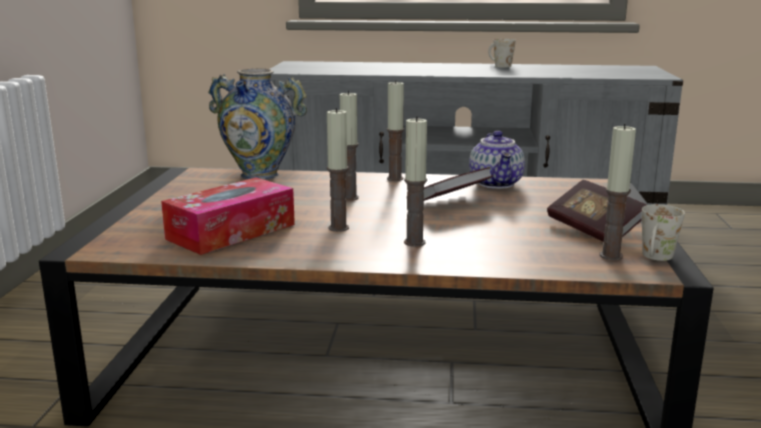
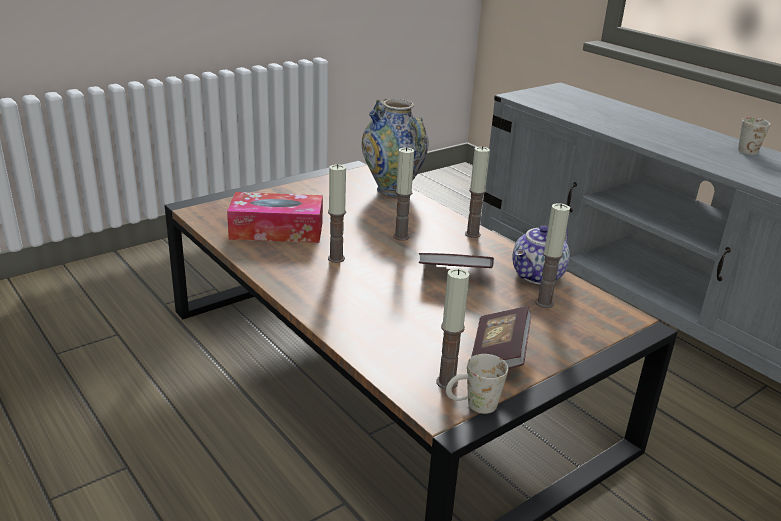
camera: 45 degrees right, 10 degrees up
(414, 242) = (351, 294): candle -> candle (544, 303)

